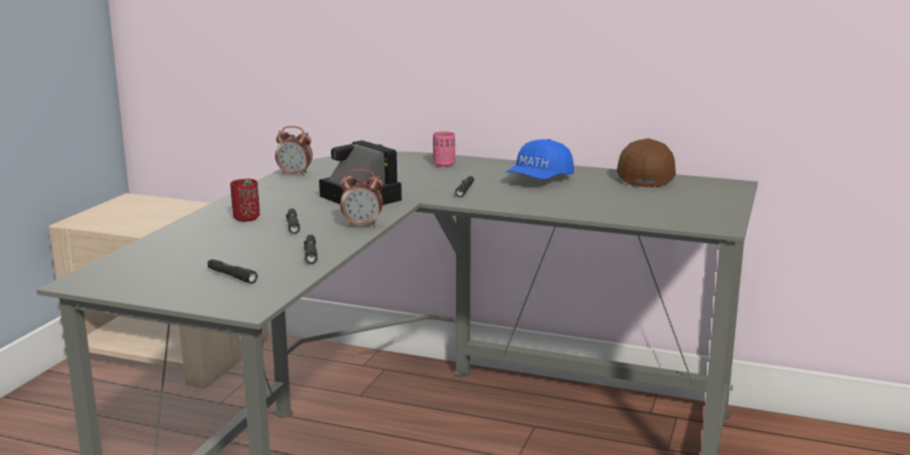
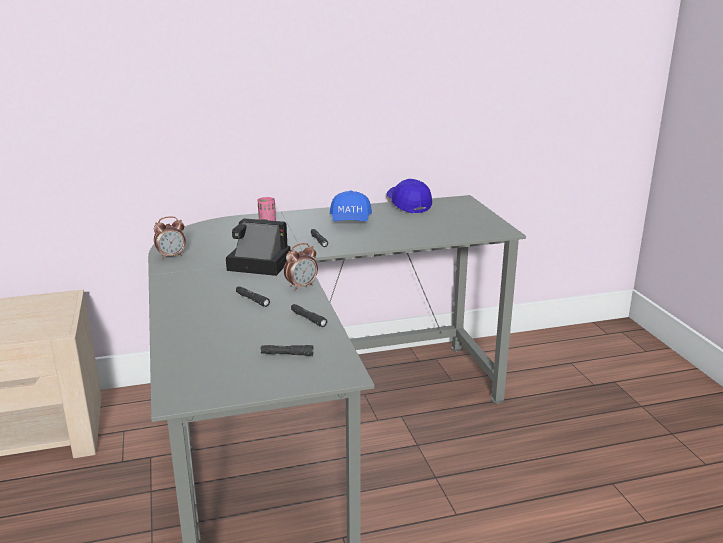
camera: 35 degrees left, 5 degrees up
(246, 218) = (206, 304): red cup -> none
(645, 177) = (408, 205): brown cap -> blue cap

